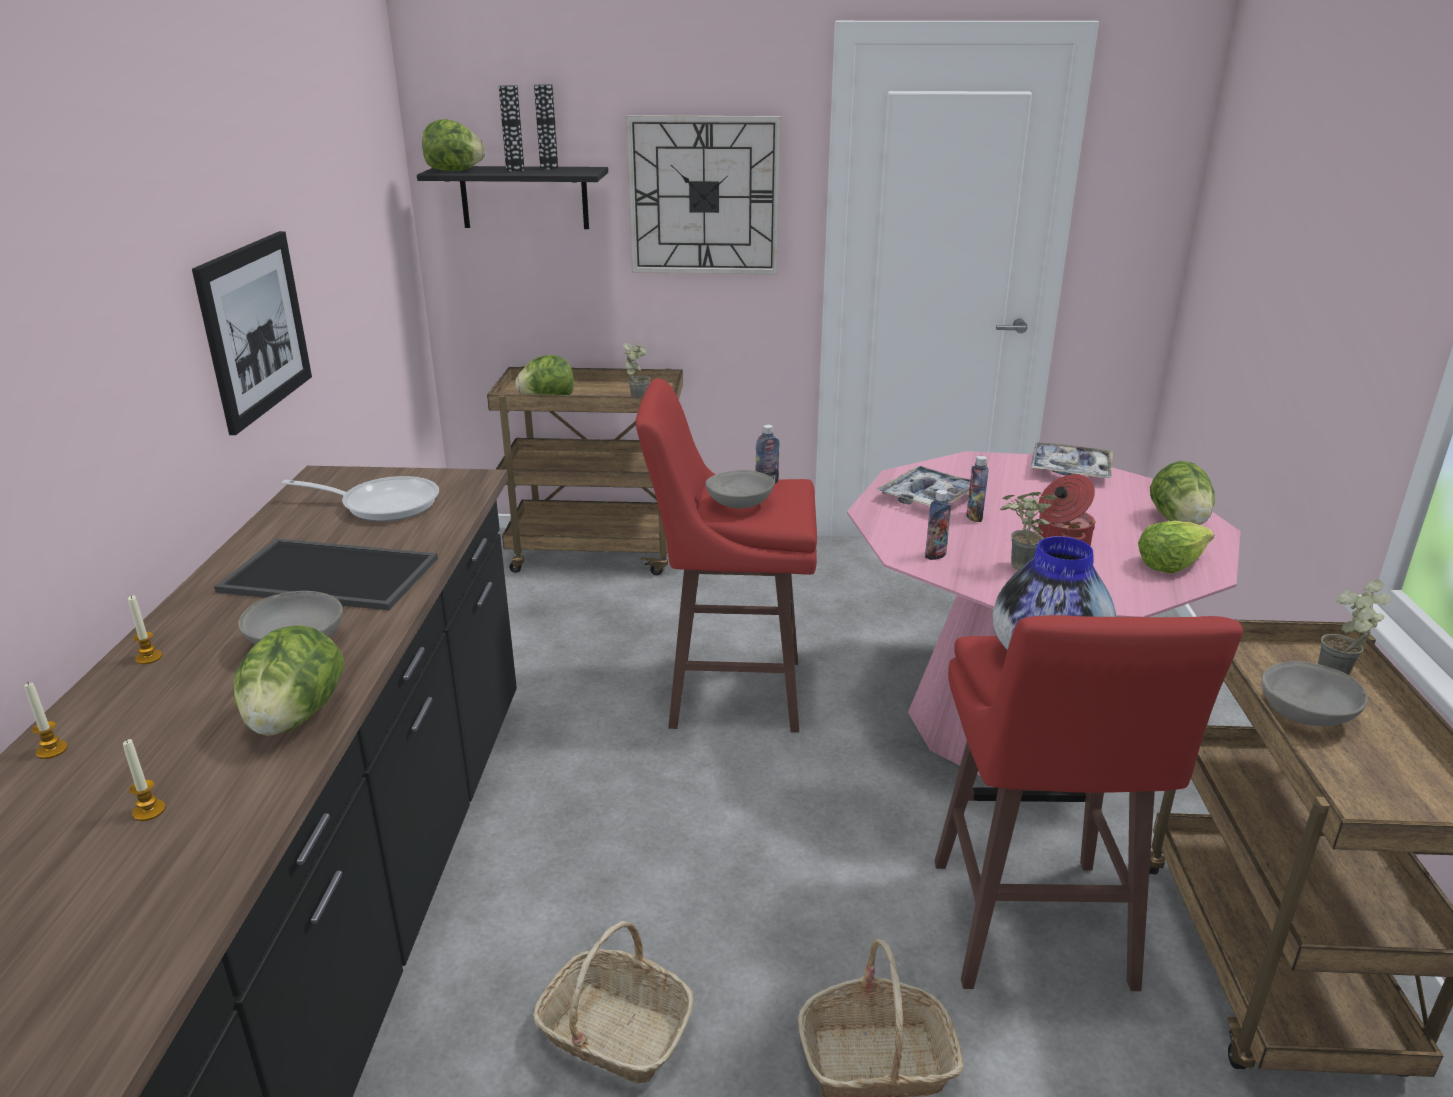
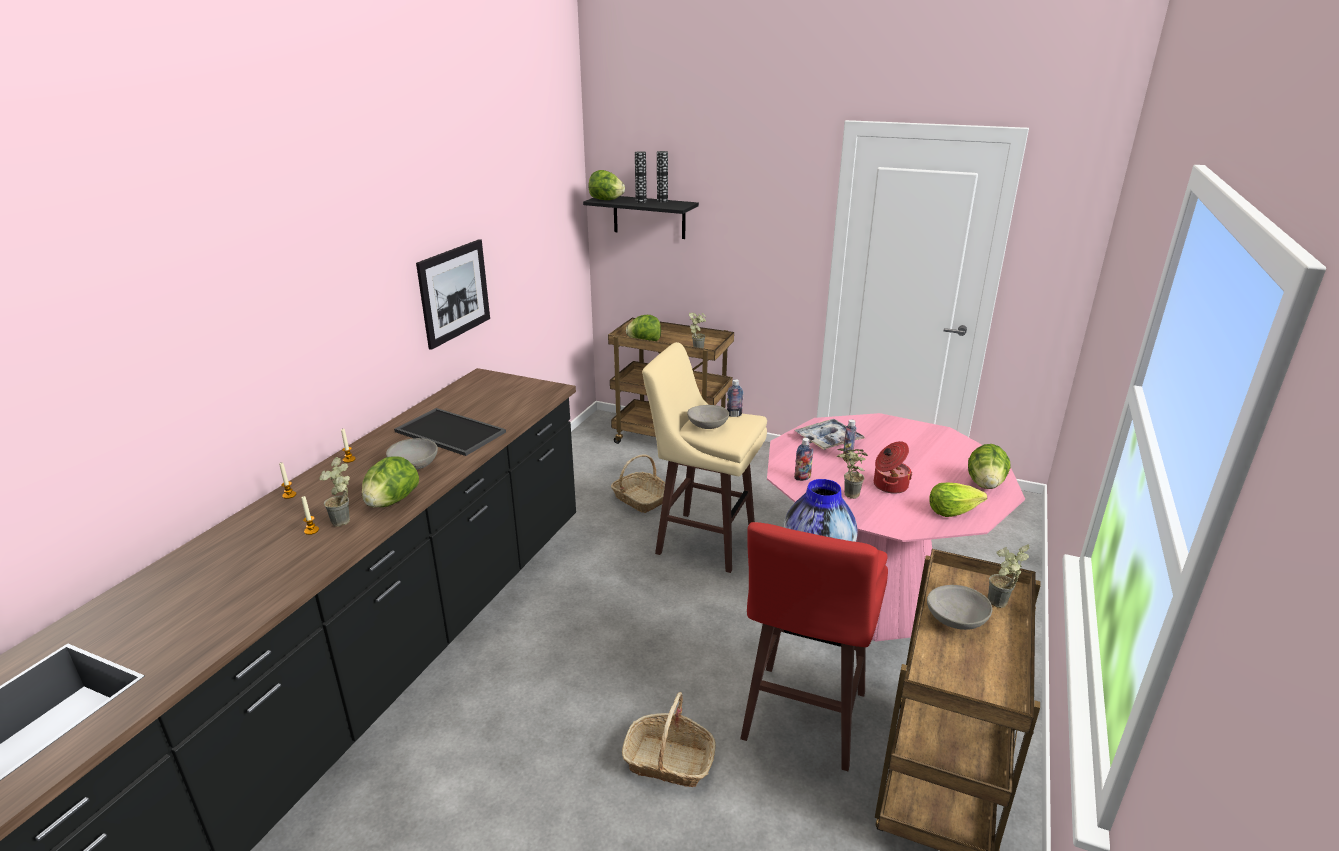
camera: 20 degrees right, 0 degrees up
(219, 778) = (346, 522): none -> potted plant
(383, 504) = (499, 396): frying pan -> none
(614, 1032) = (541, 706): basket -> basket (640, 499)
(704, 196) = (755, 225): wall clock -> none
(730, 692) = (703, 540): red stool -> beige stool
(1070, 469) = (940, 436): tray -> none

